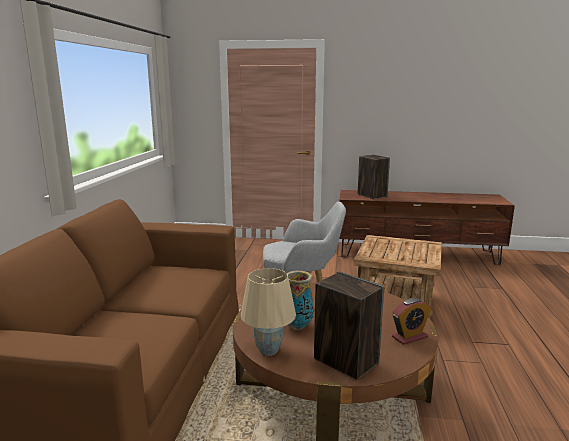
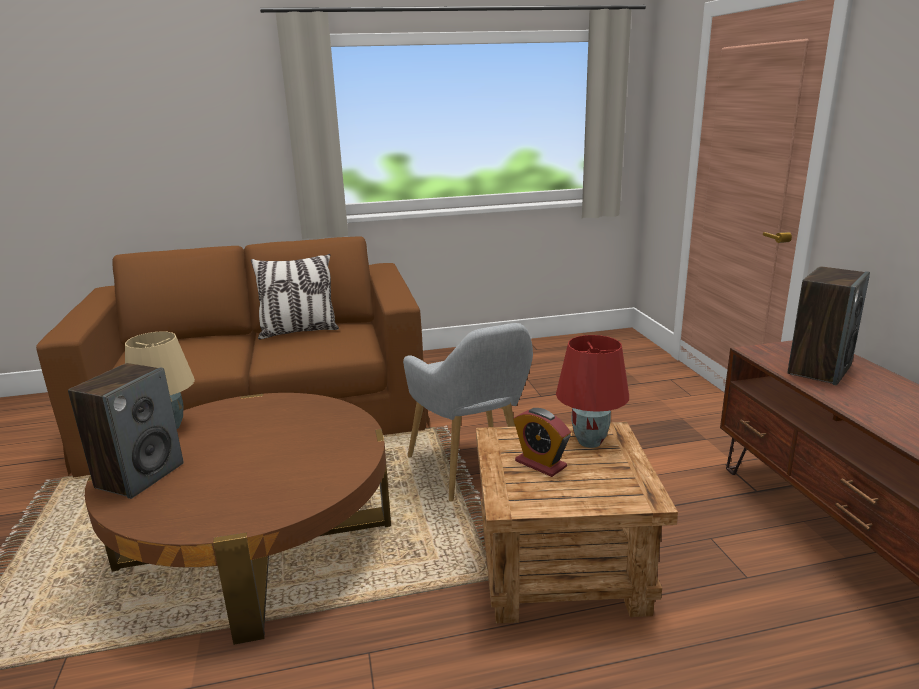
camera: 70 degrees right, 5 degrees up
(141, 285) = (299, 332): none -> pillow
(297, 326) = (230, 432): vase -> none
(382, 243) = (590, 442): none -> red table lamp
(409, 337) = (204, 516): alarm clock -> alarm clock (540, 464)

